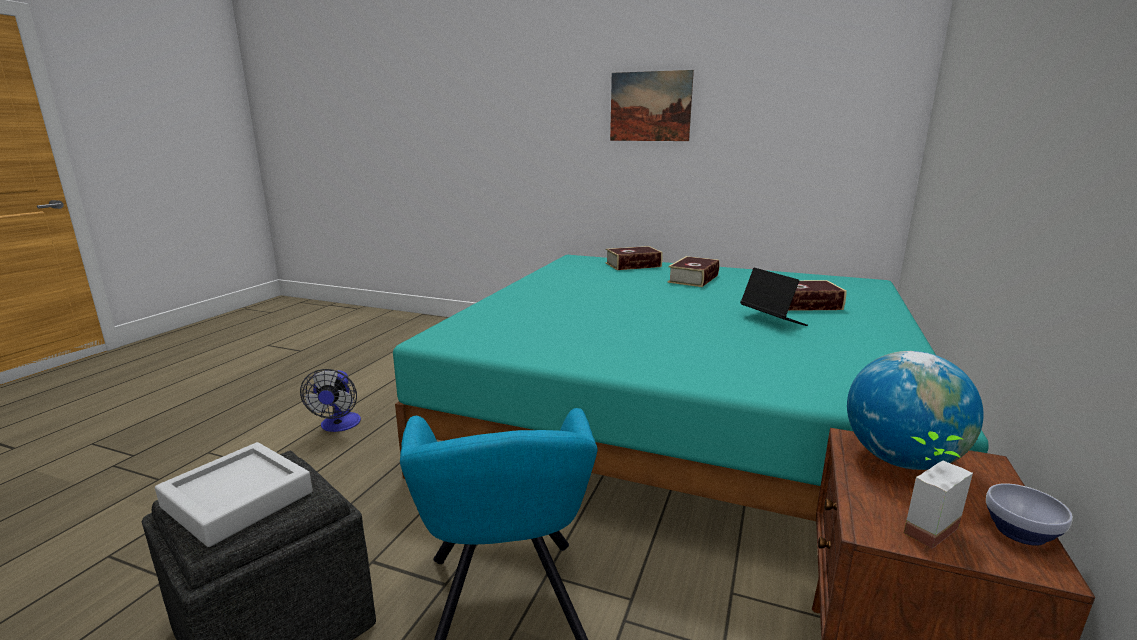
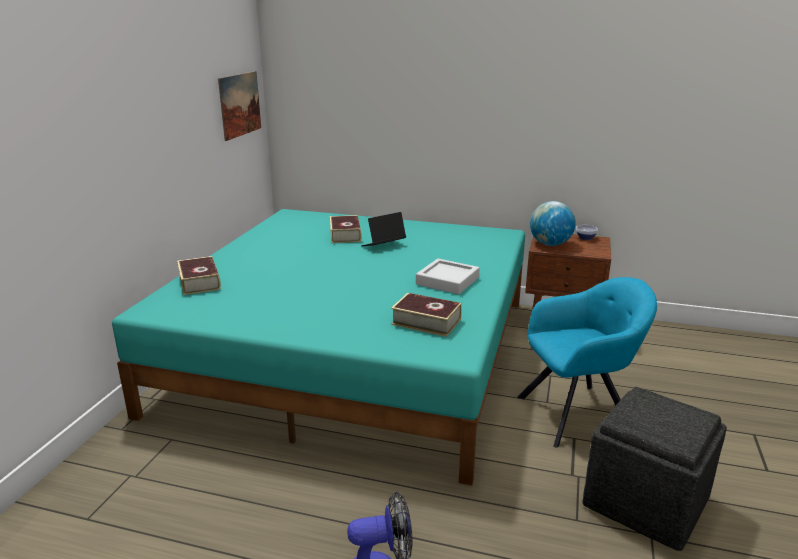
camera: 95 degrees left, 5 degrees up
(238, 499) = (667, 420): grey tray -> grey tray (447, 281)
(650, 106) = (132, 113): picture -> picture (240, 104)
(693, 279) = (266, 260): book -> book (426, 321)
(919, 524) = (592, 248): potted plant -> none

